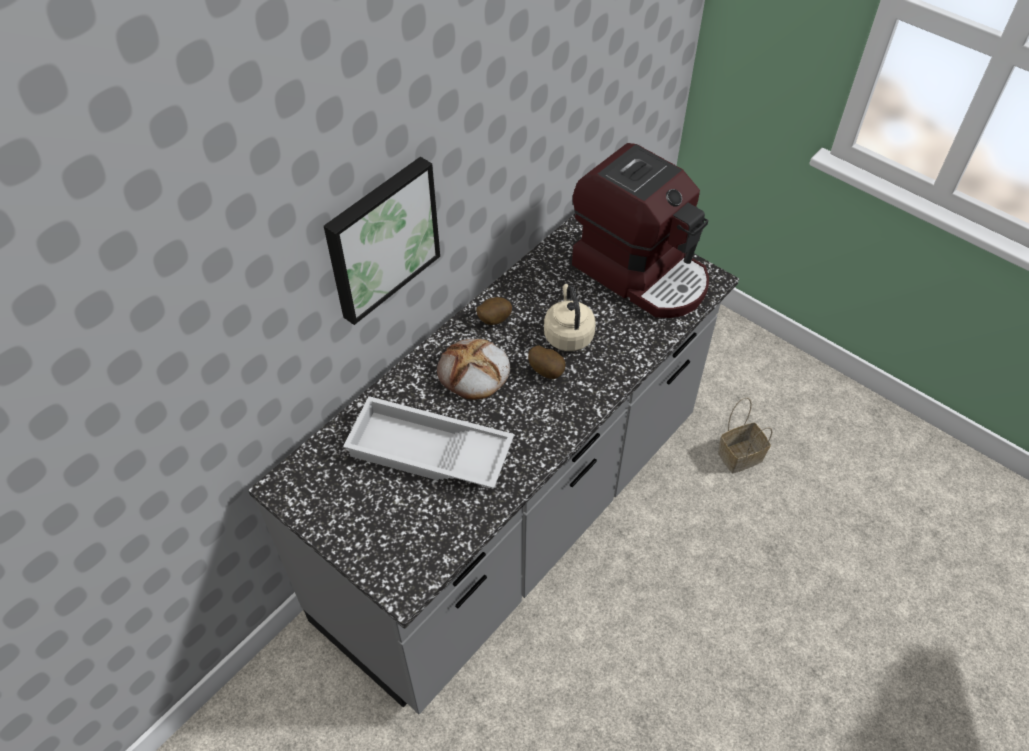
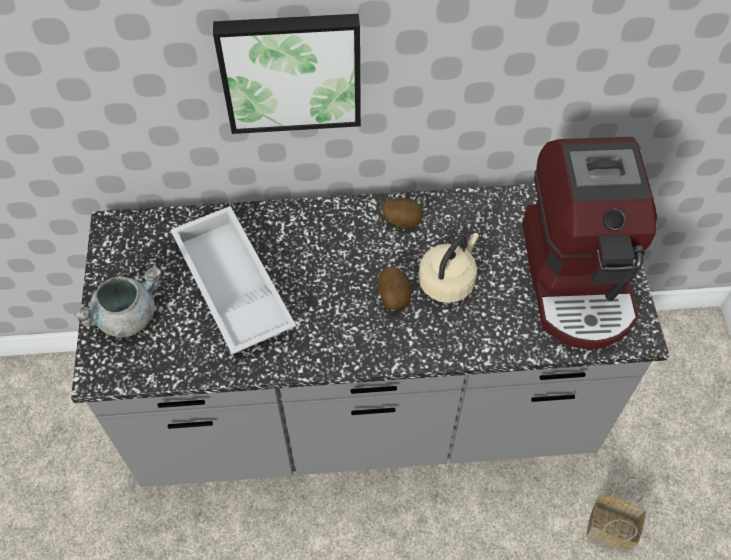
camera: 45 degrees right, 5 degrees up
(375, 535) = (127, 316): none -> grey cooking pot
(474, 372) = (336, 252): bread -> none

